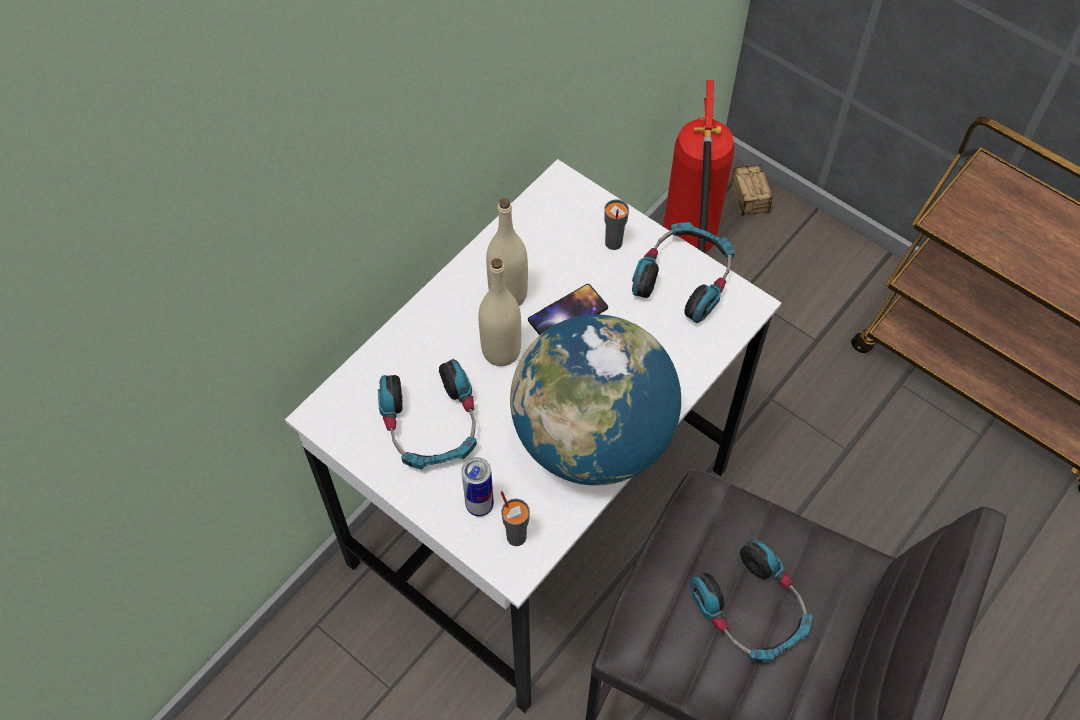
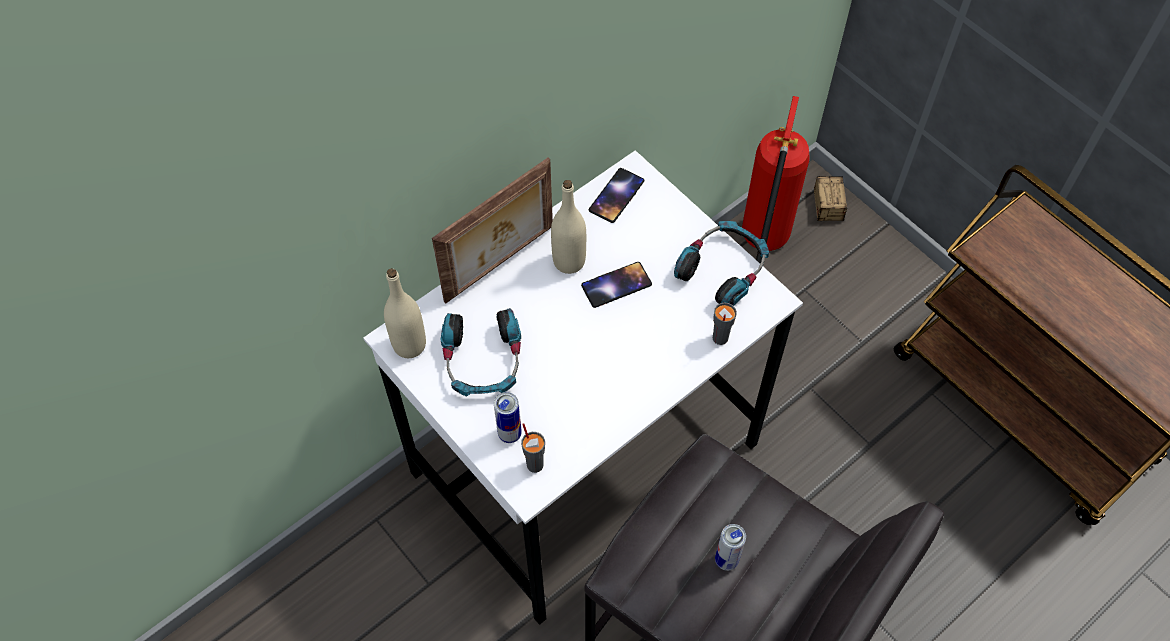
camera: 10 degrees right, 0 degrees up
(430, 311) = (501, 265): none -> picture frame
(501, 351) = (553, 308): beige bottle -> beige bottle (409, 345)
(547, 213) = (616, 196): none -> phone
(592, 438) = (615, 393): globe -> none
(613, 243) = (668, 230): grey cup -> grey cup (719, 338)
(751, 610) = (726, 560): headphones -> can

